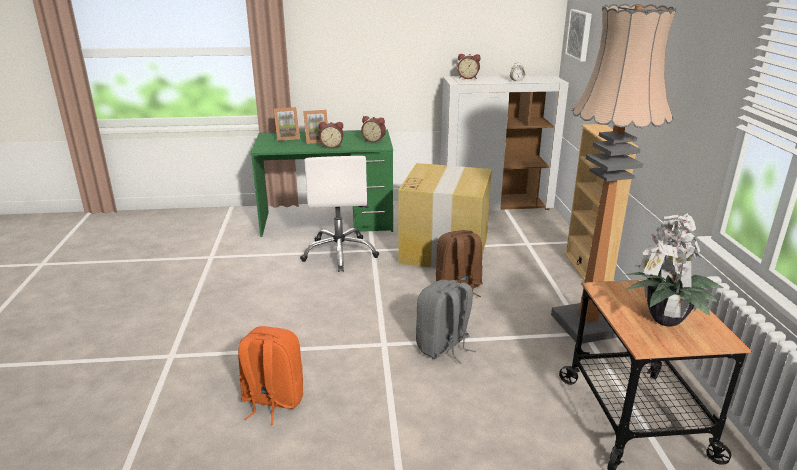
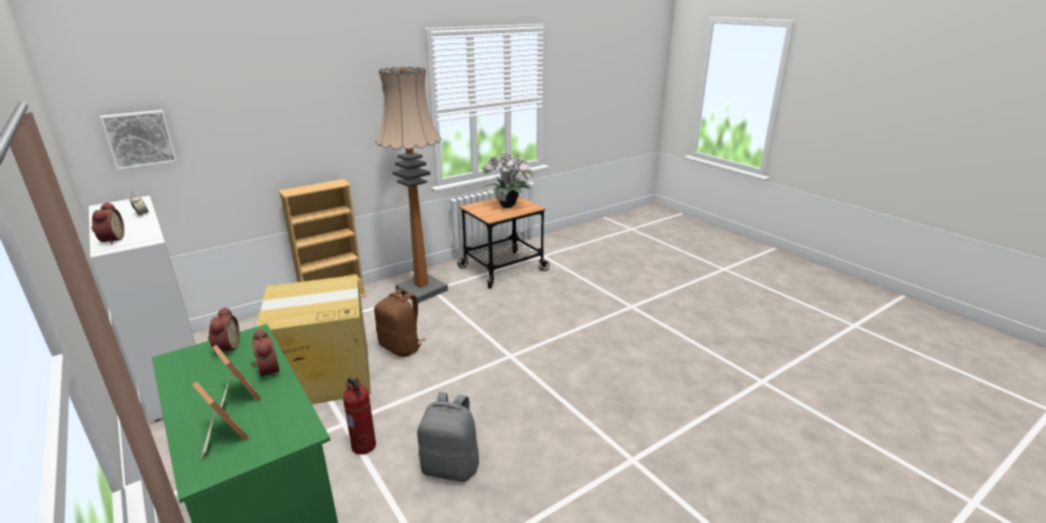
camera: 120 degrees left, 0 degrees up
(272, 401) = (613, 377): orange backpack -> none
(340, 253) = (364, 446): white office chair -> fire extinguisher
(443, 347) = (492, 331): grey backpack -> grey backpack (451, 467)

